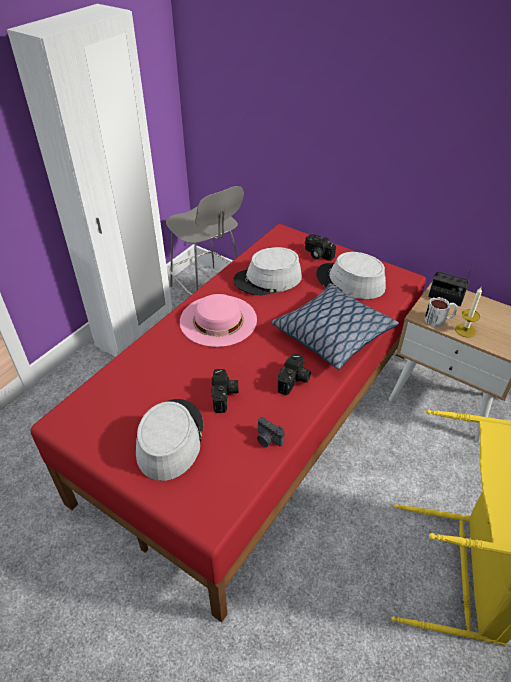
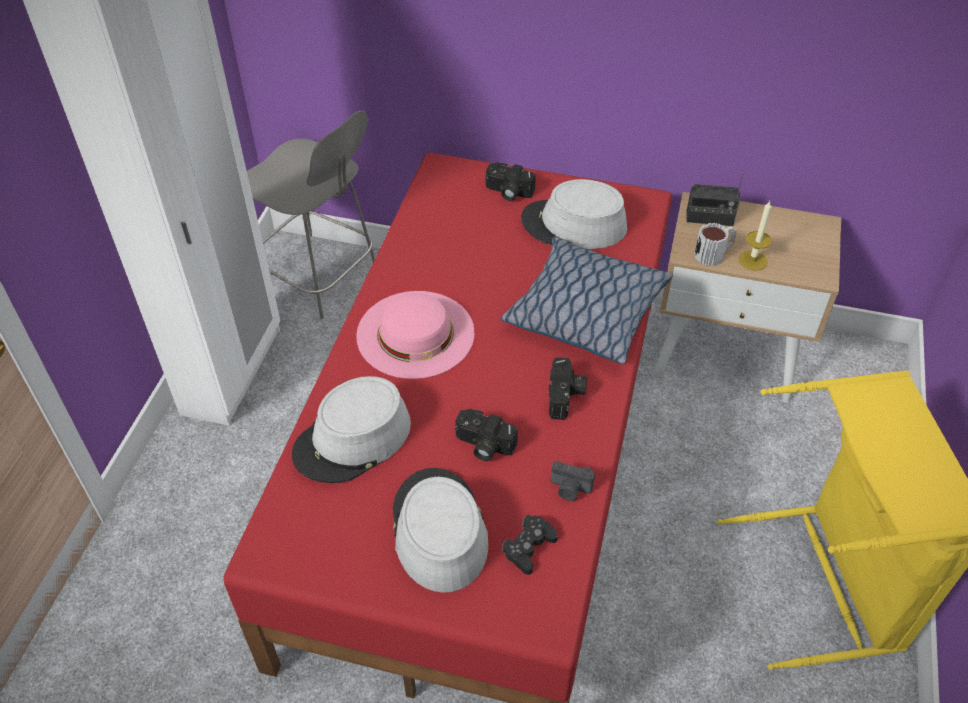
camera: 20 degrees left, 5 degrees up
(222, 468) = (528, 547): none -> black game controller
(225, 396) = (483, 445): camera -> camera turned 135 degrees clockwise
(268, 279) = (456, 250): grey hat -> grey hat (353, 439)

